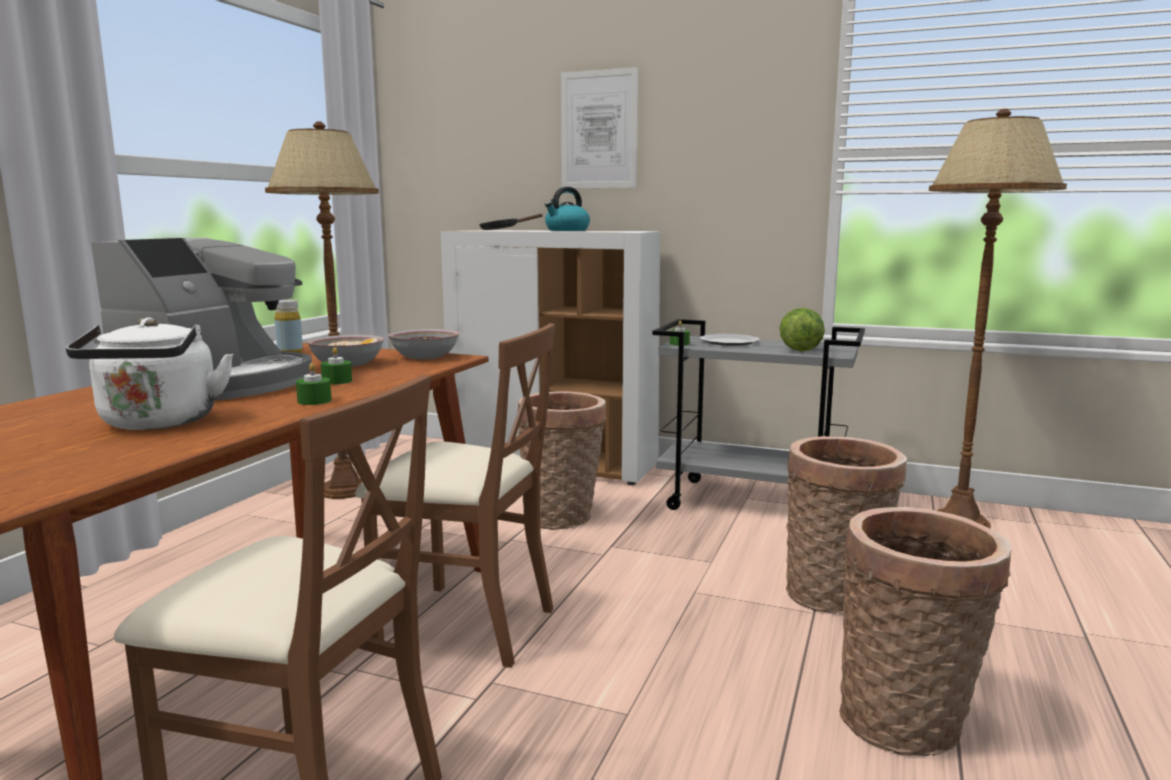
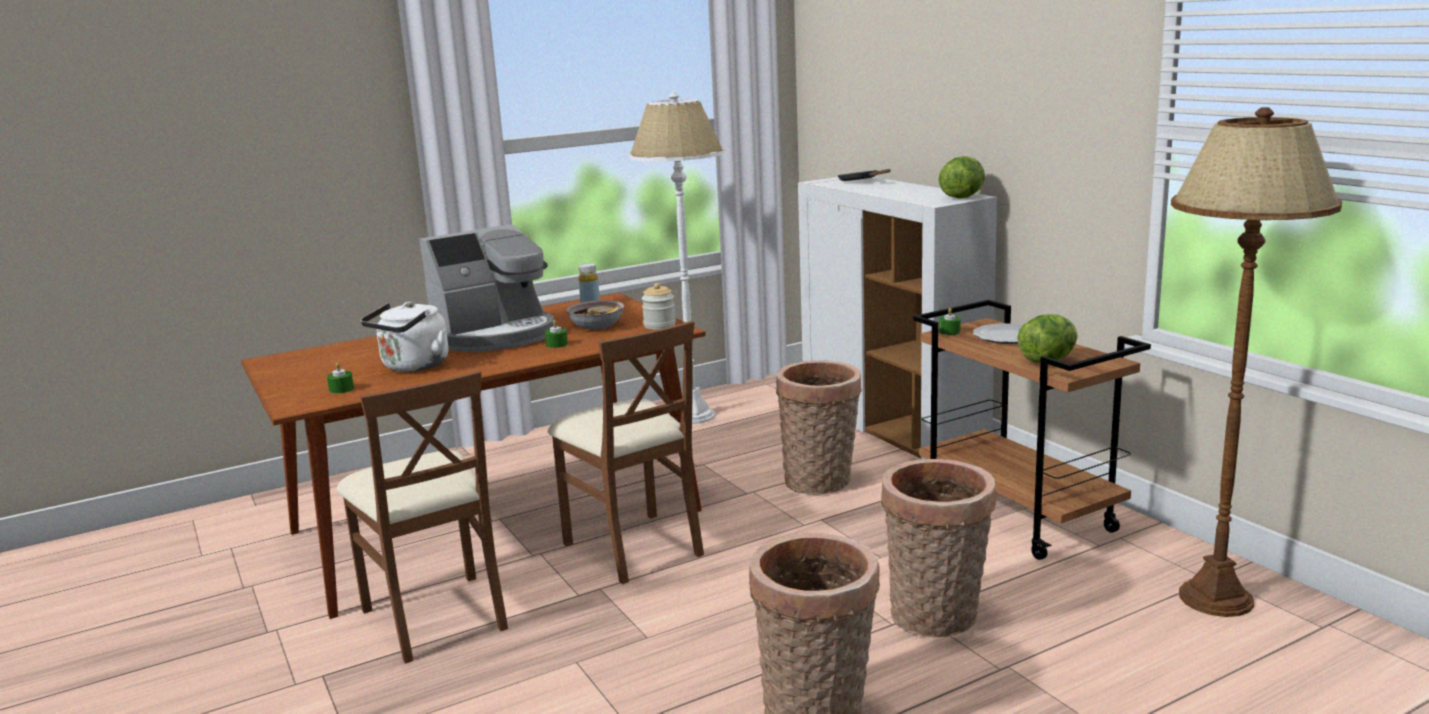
camera: 40 degrees right, 5 degrees up
(314, 401) = (510, 362): green candle -> green candle (341, 389)
(344, 490) = (692, 416): brown floor lamp -> white floor lamp
(425, 357) = (659, 325): bowl -> jar
(566, 230) = (905, 190): kettle -> none
(599, 130) = (953, 79): picture -> none
(636, 231) = (962, 197): none -> lettuce
(753, 503) = (1019, 515): grey cart -> brown cart

